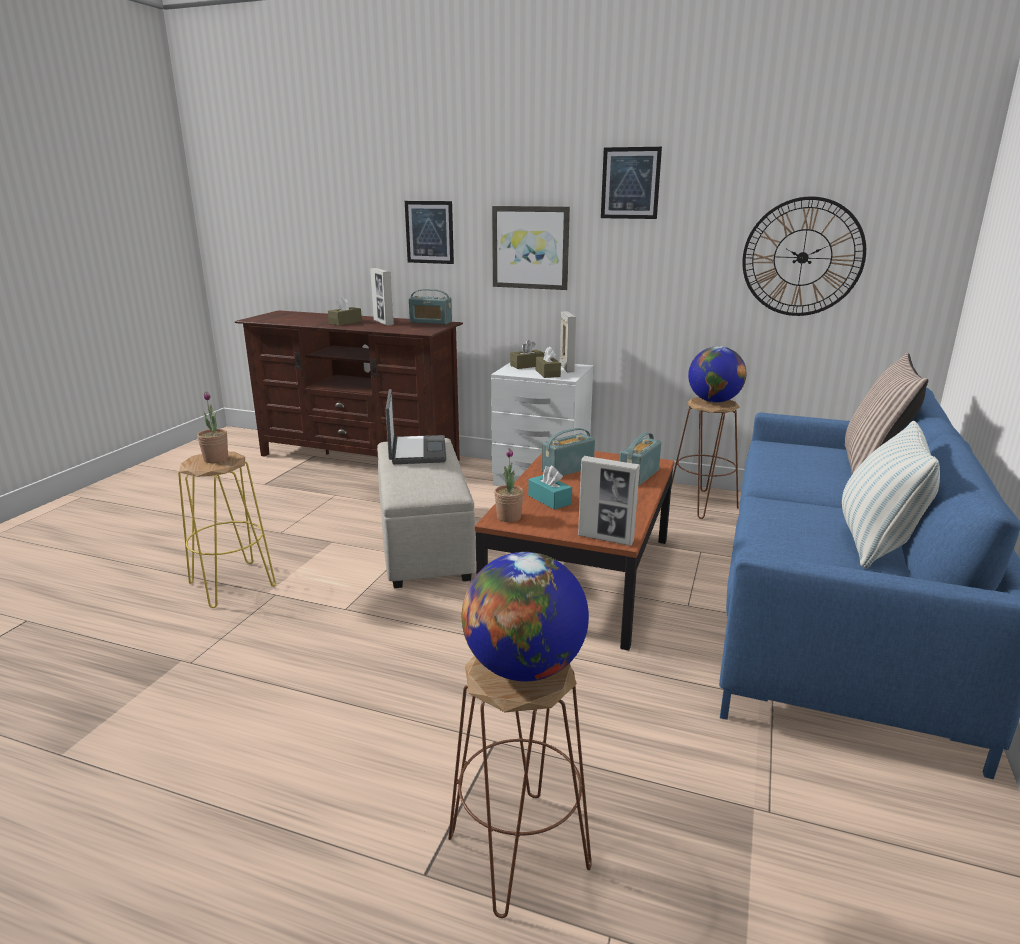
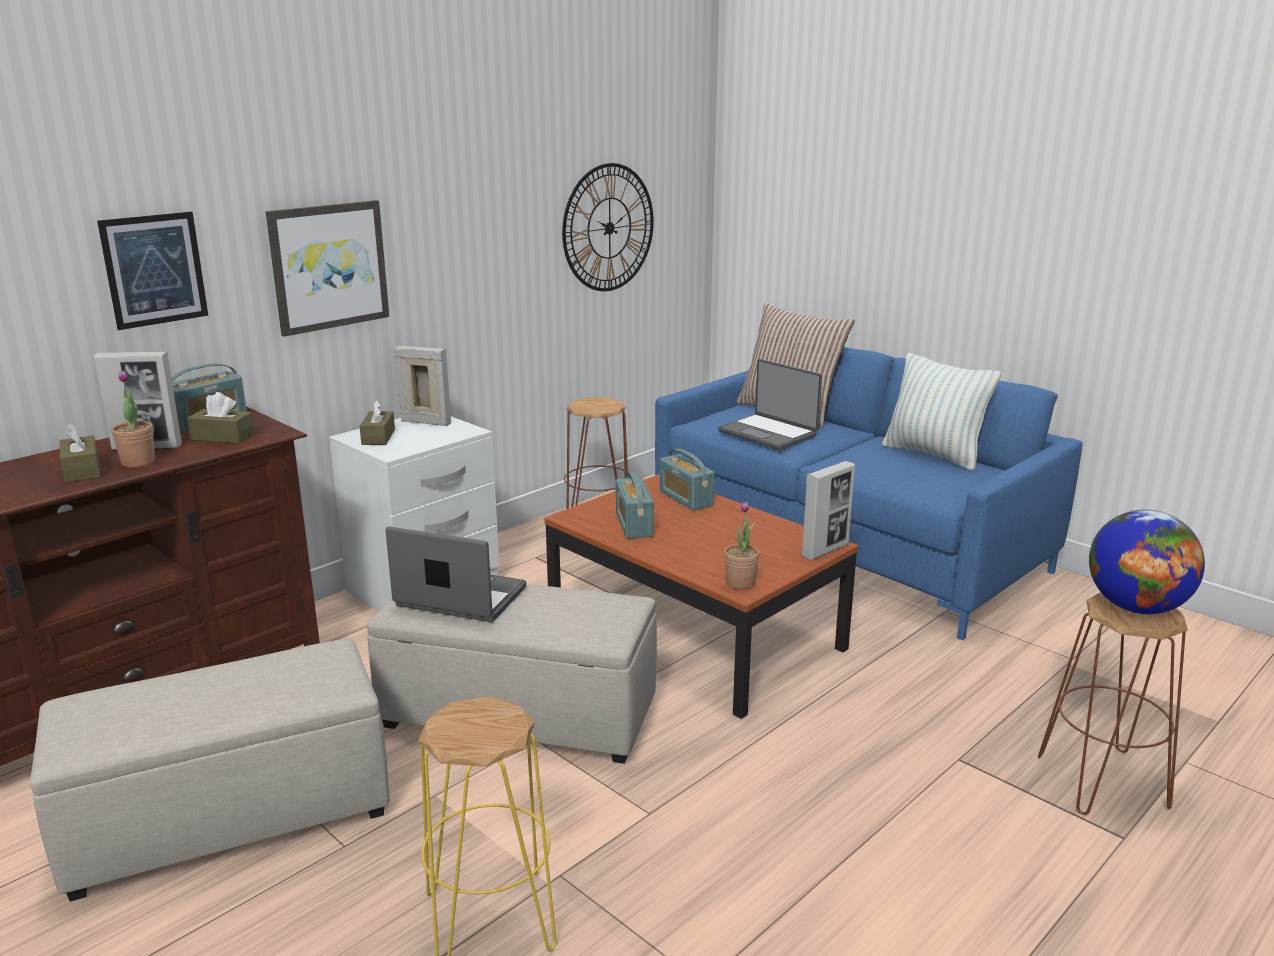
camera: 65 degrees left, 0 degrees up
(216, 459) = (476, 721): potted plant -> potted plant (138, 462)
(292, 503) = (232, 817): none -> beige ottoman
(547, 373) = (435, 435): brown tissue box -> brown tissue box (222, 437)
(549, 500) = (710, 553): turquoise tissue box -> none
(630, 183) = (444, 162): picture -> none
(714, 401) = (595, 403): globe -> none
(791, 467) = (769, 433): none -> laptop

